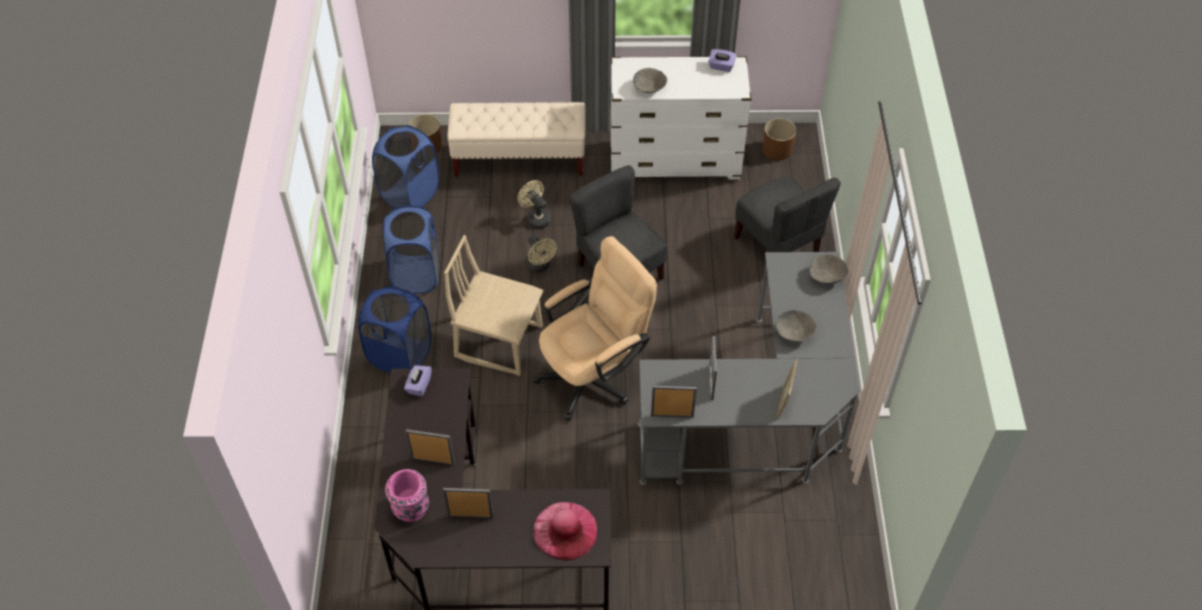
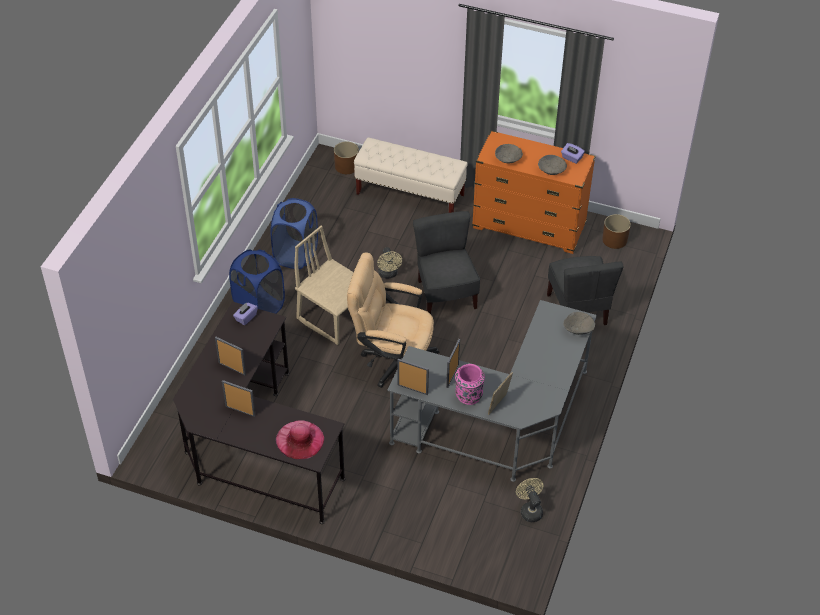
camera: 20 degrees right, 5 degrees down
(410, 194) = (318, 197): blue laundry basket -> none
(411, 508) = (203, 394): pink vase -> pink vase (468, 396)
(536, 218) = (402, 239): beige fan -> beige fan (529, 510)
(594, 375) = (392, 360): beige office chair -> beige office chair turned 150 degrees counterclockwise
(675, 160) = (529, 226): white dresser -> orange dresser
(794, 333) = (532, 361): grey bowl -> grey bowl (551, 171)

